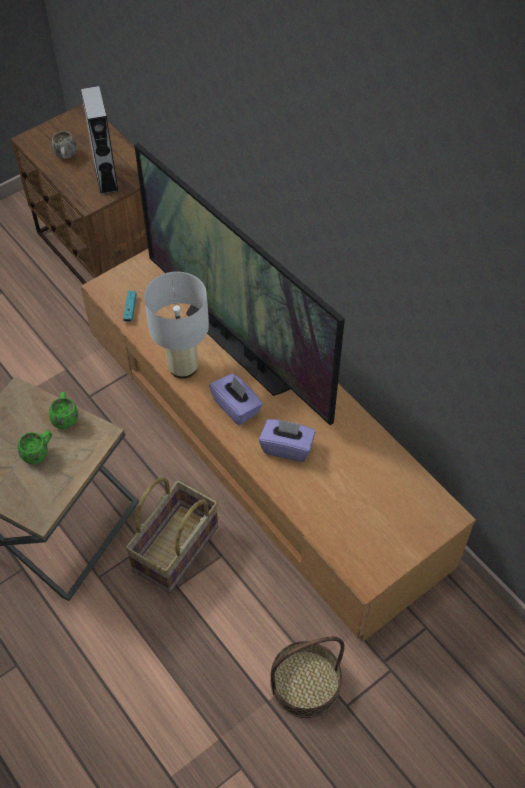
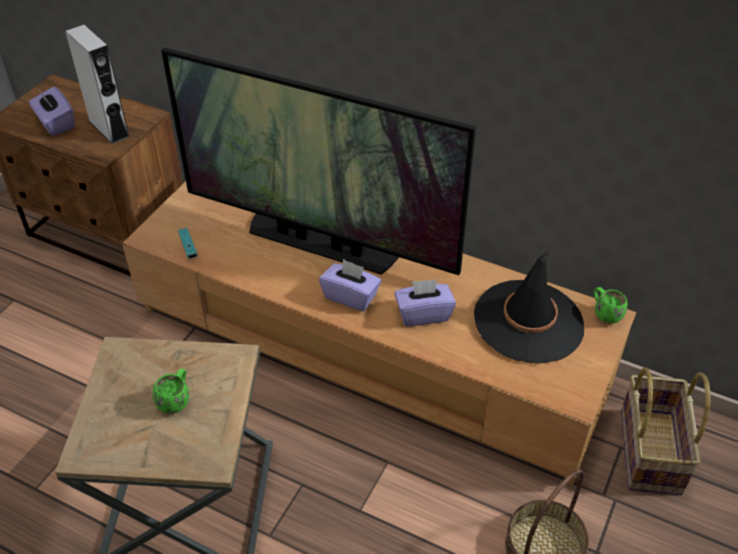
camera: 25 degrees left, 10 degrees down
(65, 418) = (187, 356): green mug -> green mug (604, 314)
(66, 157) = (55, 123): white mug -> purple tissue box
(176, 549) = (338, 474): basket -> basket (652, 452)
(184, 367) = (275, 279): white table lamp -> none
(372, 490) = (528, 321): none -> black hat

